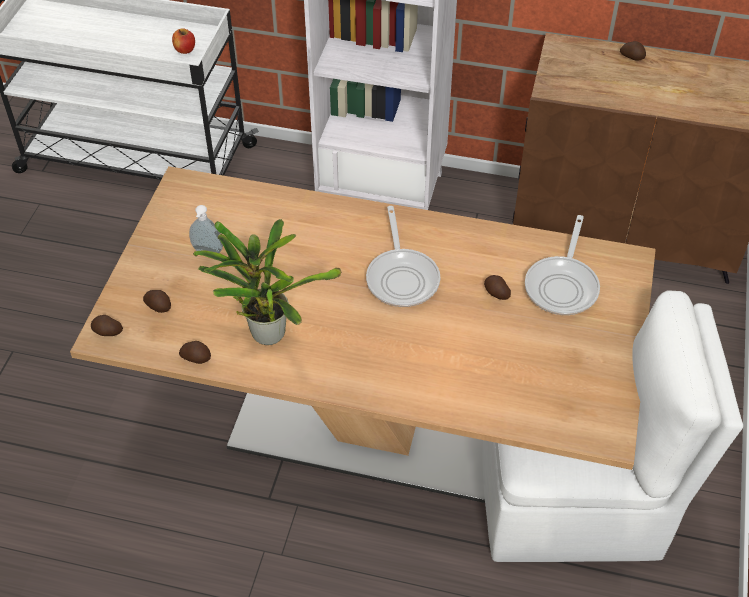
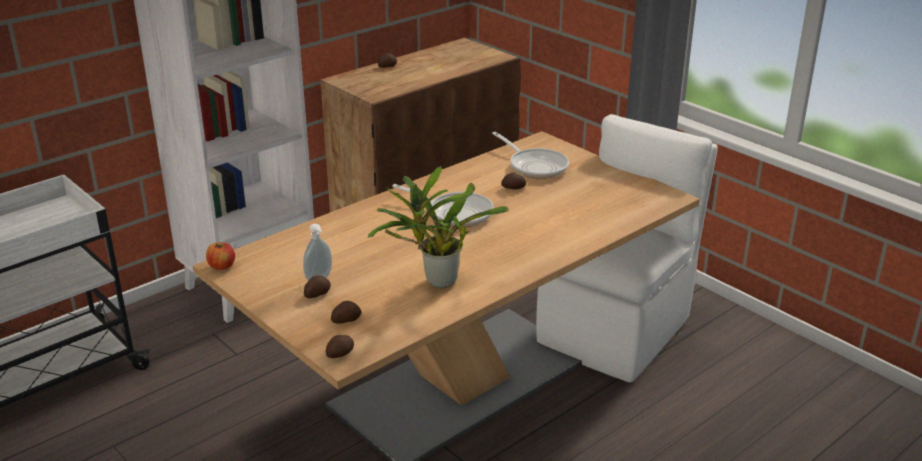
camera: 55 degrees left, 20 degrees down
(185, 50) = (55, 221): apple -> apple (222, 266)
(196, 357) = (424, 320): potato -> potato (317, 294)

